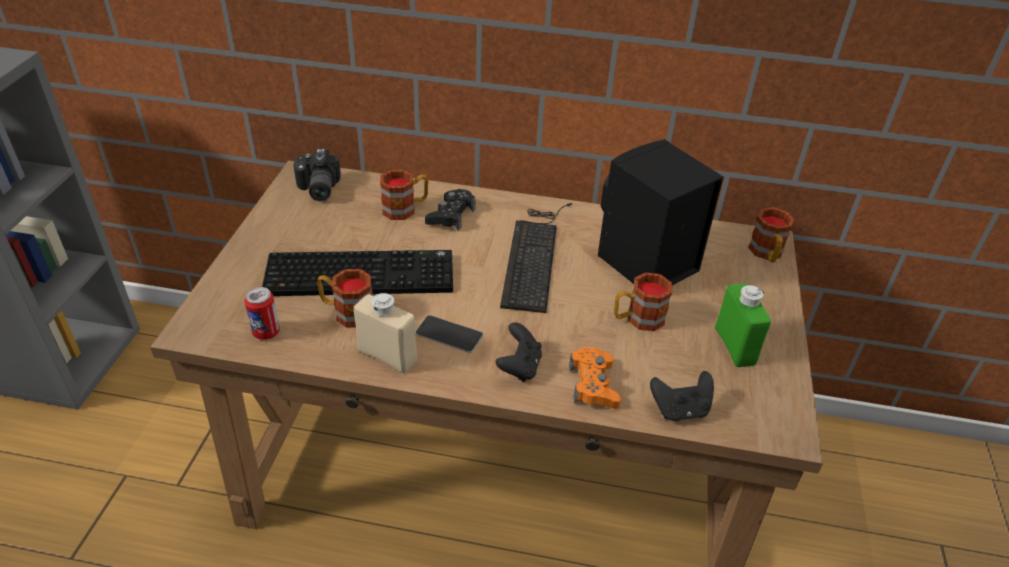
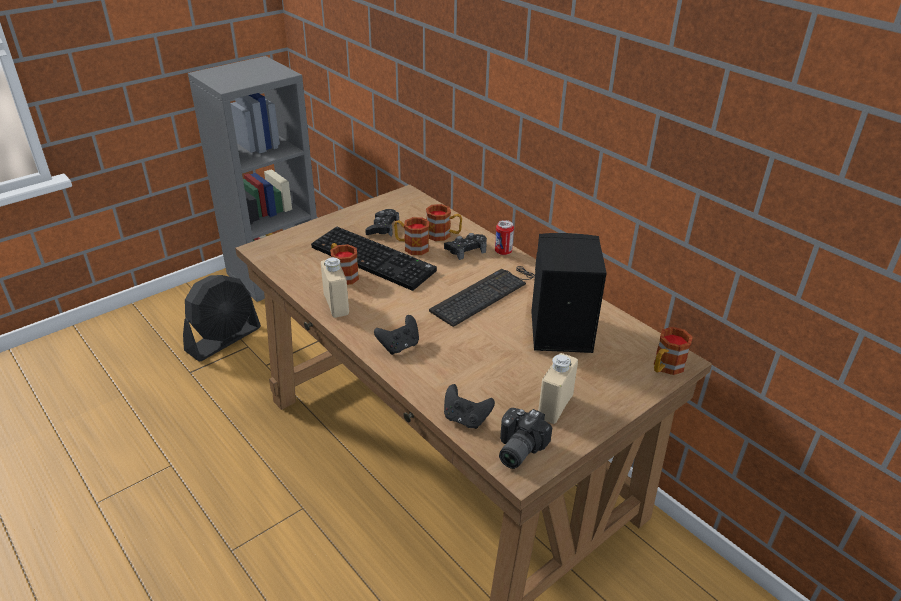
camera: 40 degrees right, 5 degrees down
(79, 485) = (224, 339): none -> black fan
(266, 332) = (292, 265): can -> can (503, 252)
(317, 189) = (406, 205): camera -> camera (516, 448)
(323, 230) = (383, 228): none -> black game controller
(449, 334) = (382, 310): phone -> none
(593, 385) = (430, 377): orange game controller -> none
(637, 319) = (508, 358): mug -> mug (411, 247)
(734, 346) = (555, 406): green bottle -> beige bottle

